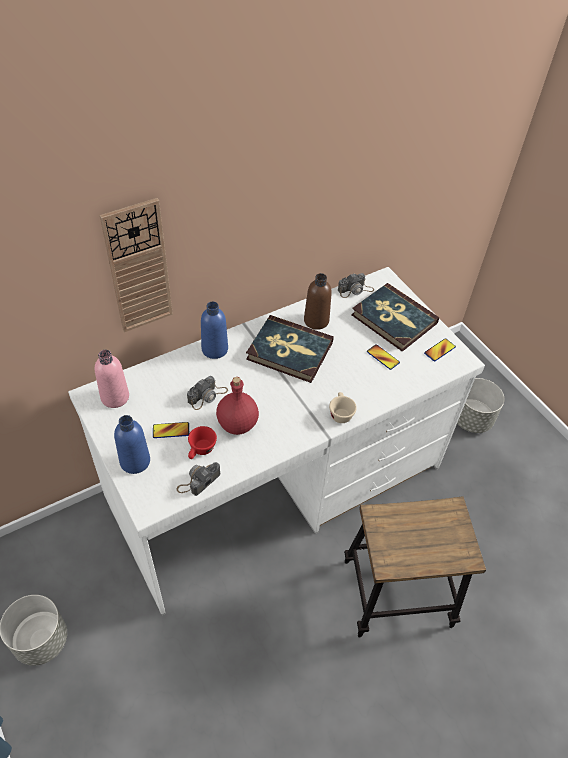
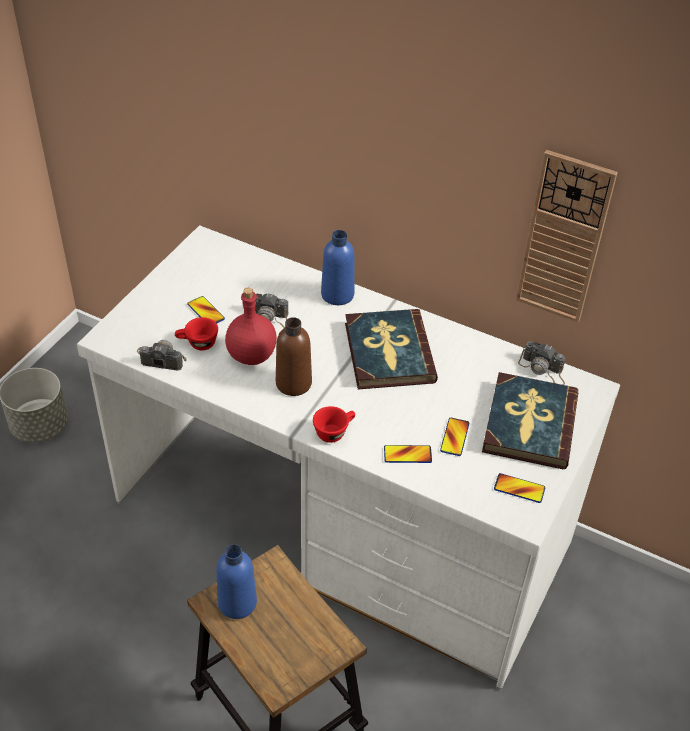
camera: 60 degrees right, 5 degrees down
(115, 397) = (216, 256): pink bottle -> none
(135, 461) = (151, 305): blue bottle -> blue bottle (237, 603)
(138, 268) = (292, 141): wall clock -> wall clock (564, 239)
(316, 321) = (456, 355): brown bottle -> brown bottle (293, 383)
(340, 413) = (334, 431): beige cup -> red cup
(383, 386) = (407, 455): none -> phone
(472, 419) = (619, 701): grey planter -> none

